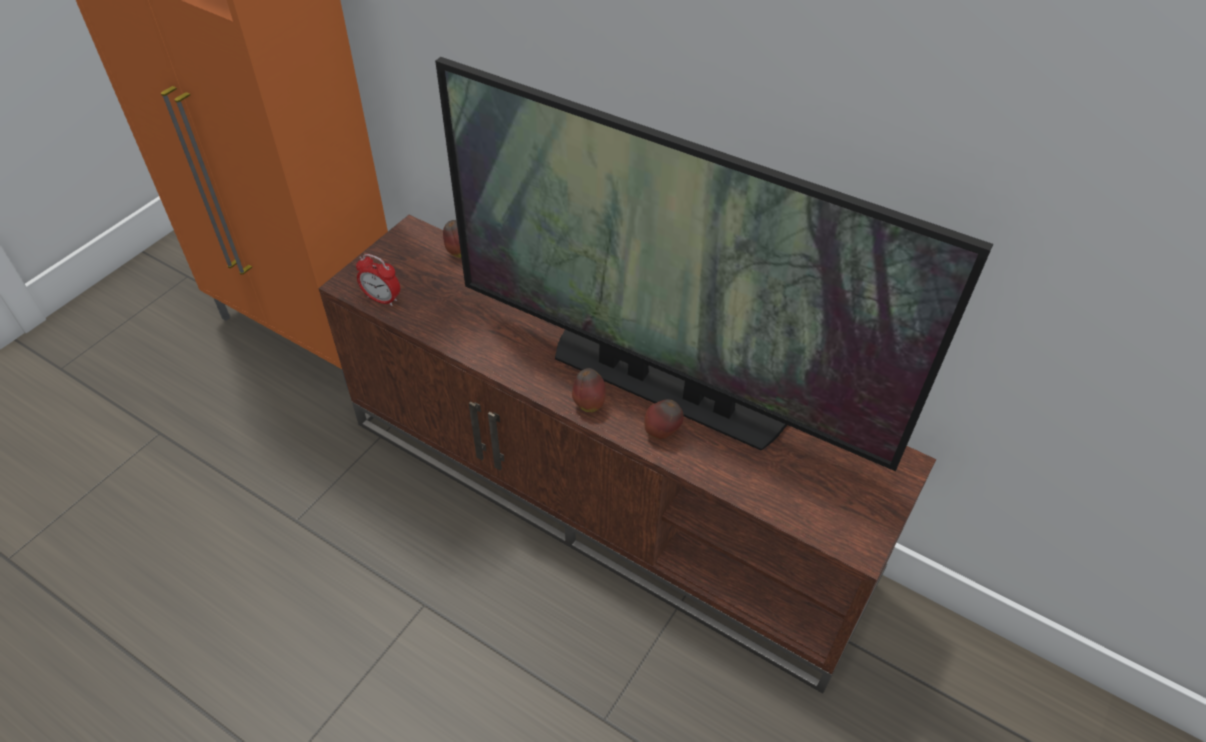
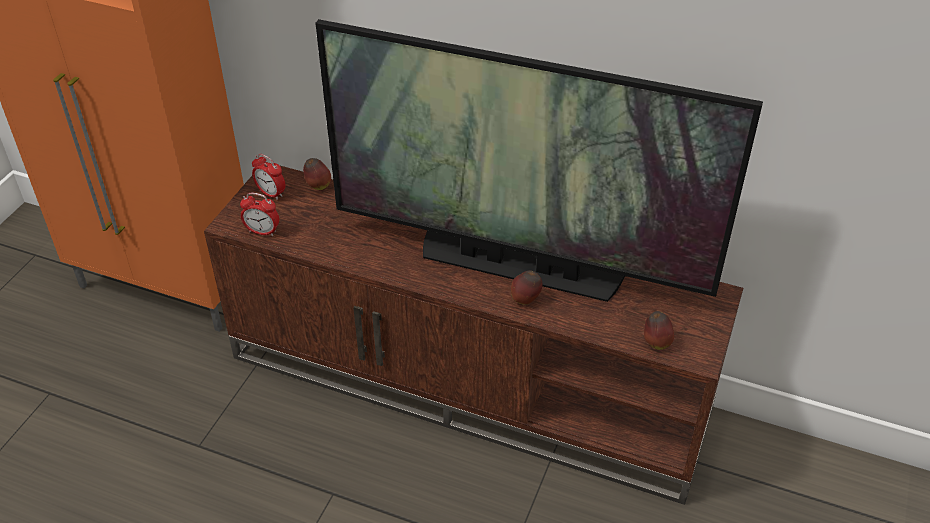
camera: 10 degrees left, 5 degrees down
(405, 254) = (271, 193): none -> alarm clock
(588, 404) = (460, 287): apple -> apple (656, 343)

